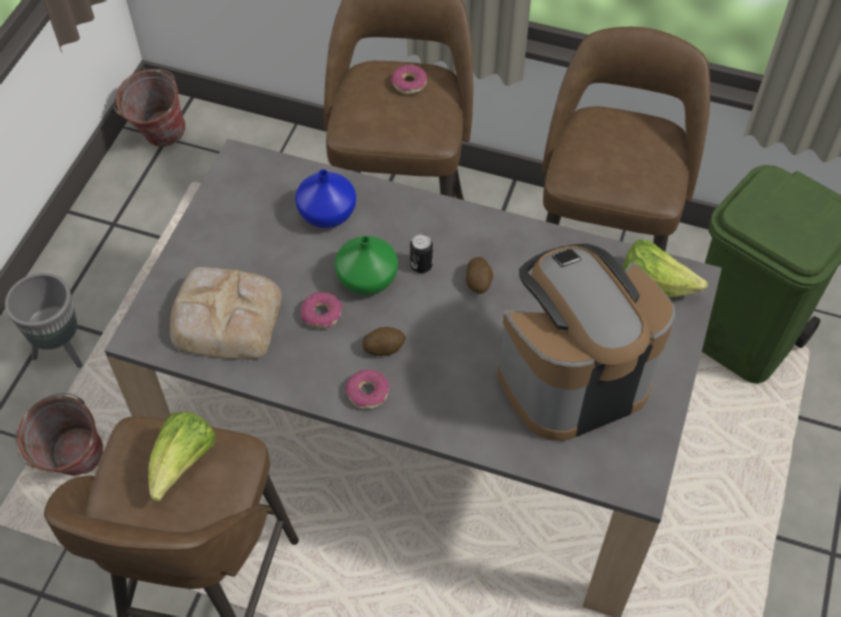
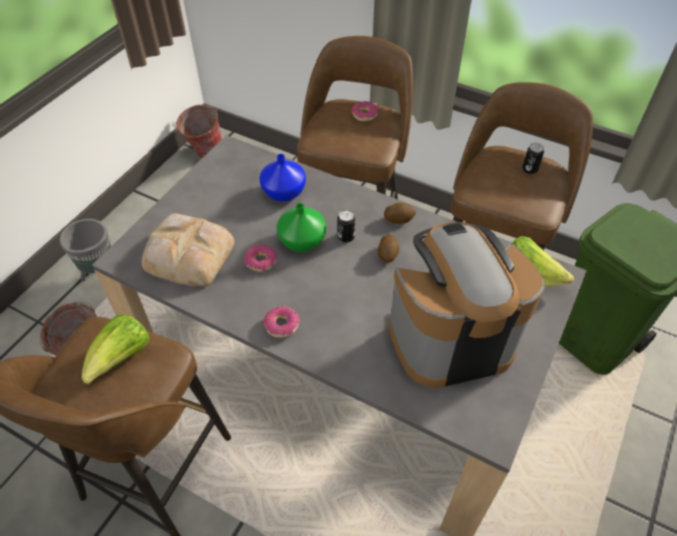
camera: 10 degrees right, 5 degrees down
(384, 347) = (303, 293): potato -> potato (399, 219)
(637, 138) = (529, 169): none -> can

